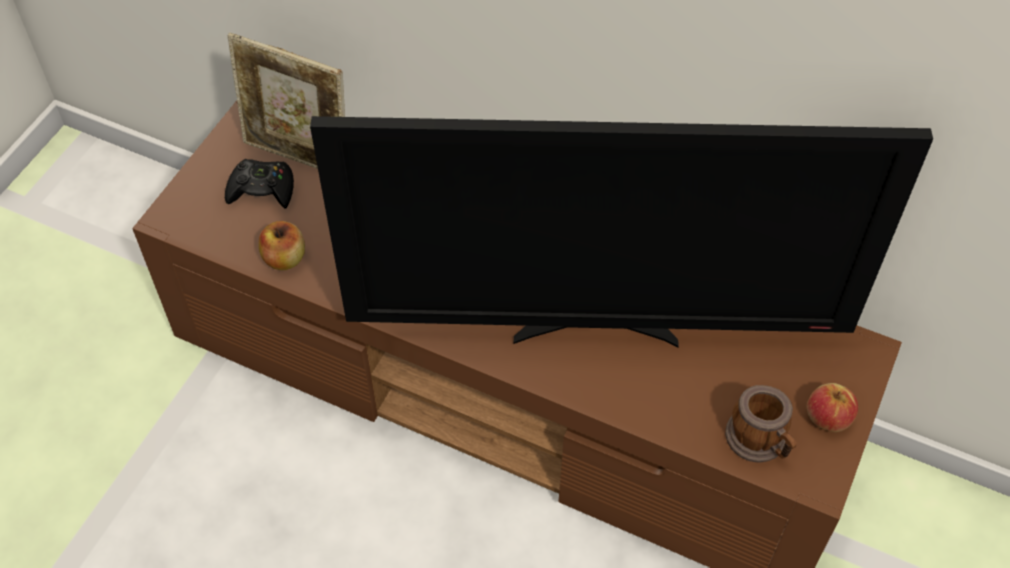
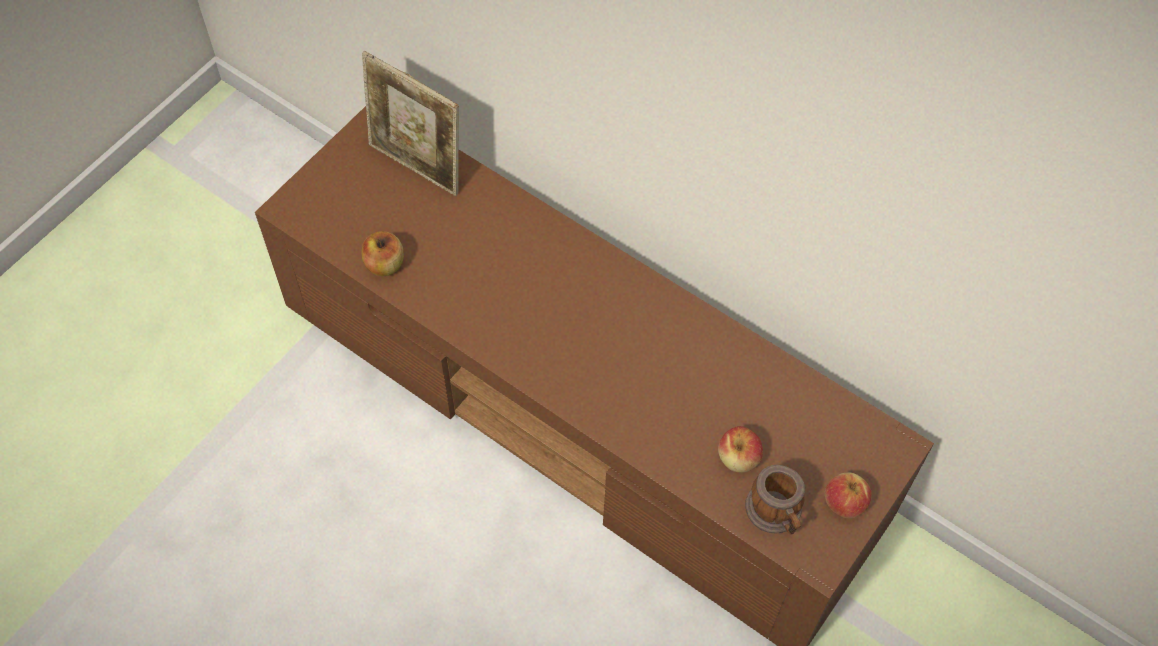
camera: 10 degrees right, 5 degrees up
(262, 189) = (377, 194): black game controller -> none
(597, 329) = (653, 381): television -> none
(706, 391) = (738, 458): none -> apple

